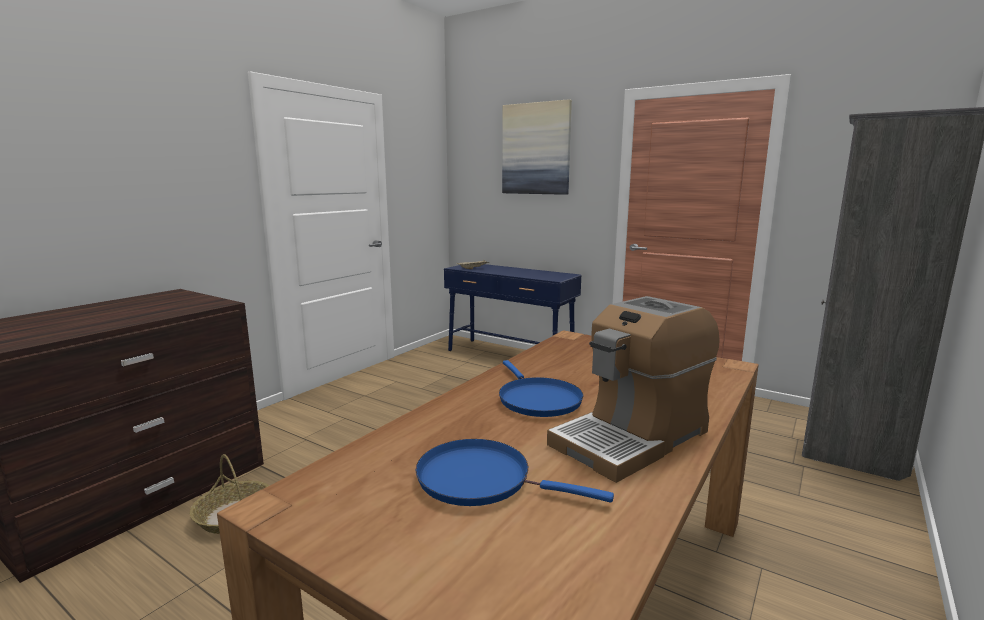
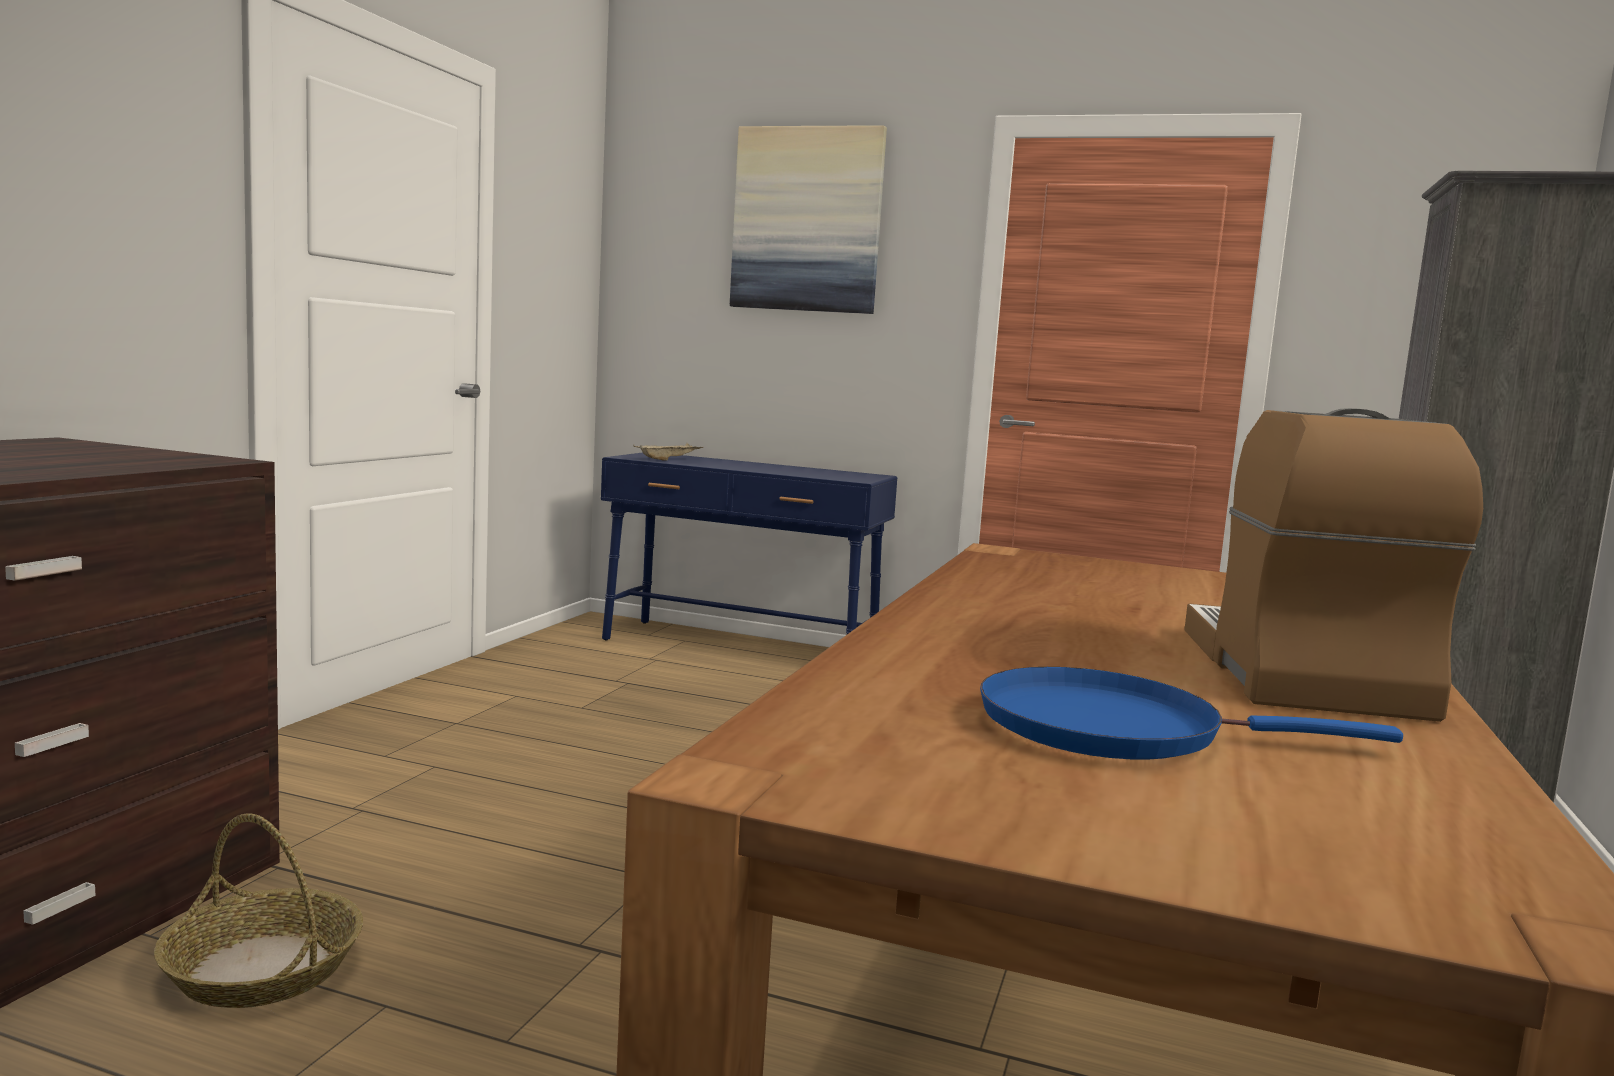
camera: 15 degrees left, 5 degrees down
(537, 399) = (1061, 628): blue frying pan -> none
(631, 437) = (1299, 673): coffee machine -> coffee machine turned 150 degrees clockwise

